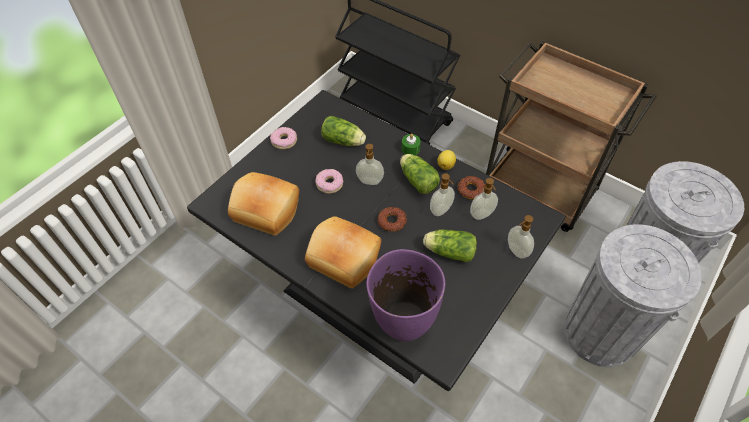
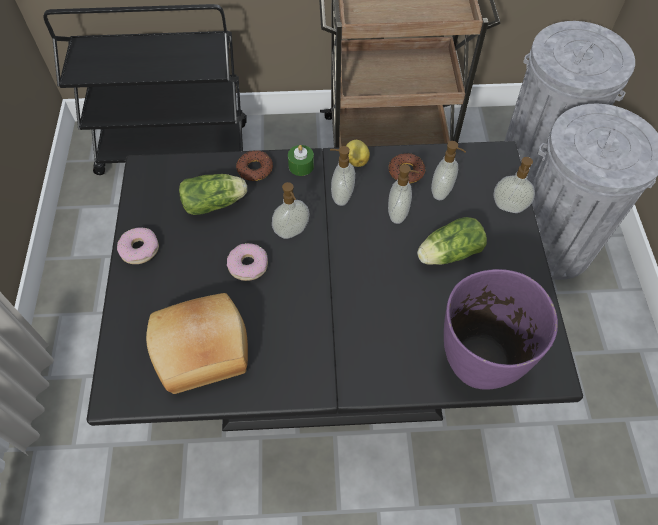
camera: 40 degrees left, 5 degrees up
(343, 260) = (350, 343): bread -> none
(391, 221) = (359, 261): donut -> donut (254, 169)
(417, 180) = (341, 196): lettuce -> soap dispenser

